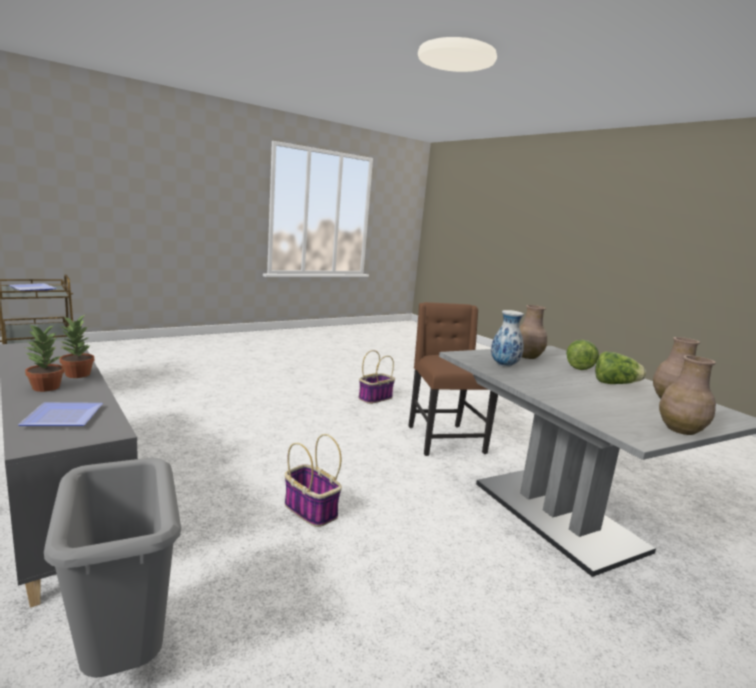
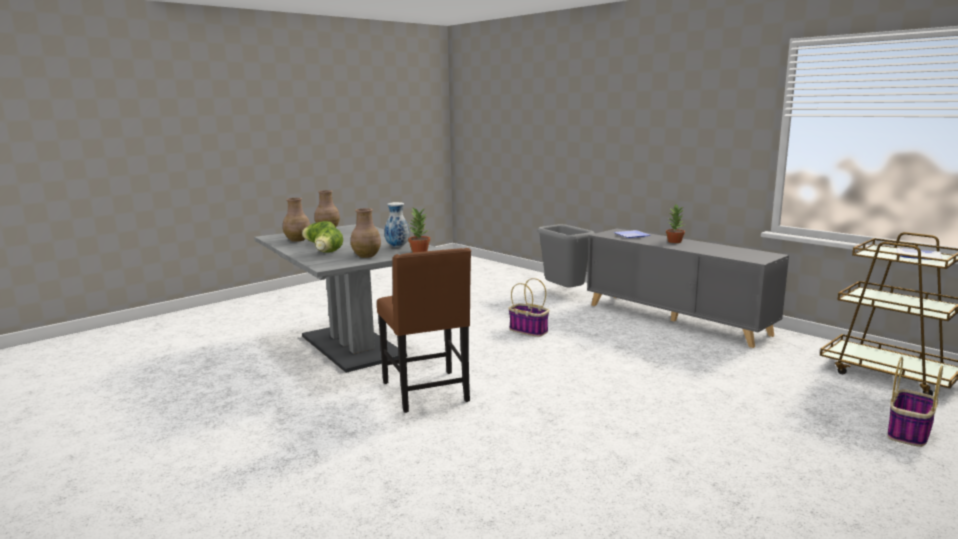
camera: 175 degrees right, 0 degrees up
(78, 374) = (680, 247): potted plant -> potted plant (419, 251)
(375, 398) = (528, 445): basket -> basket (909, 433)

